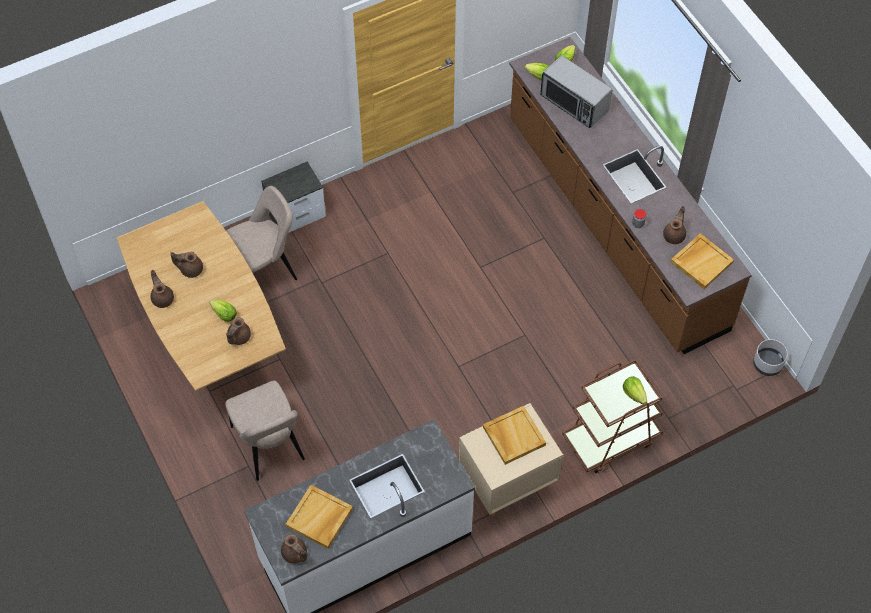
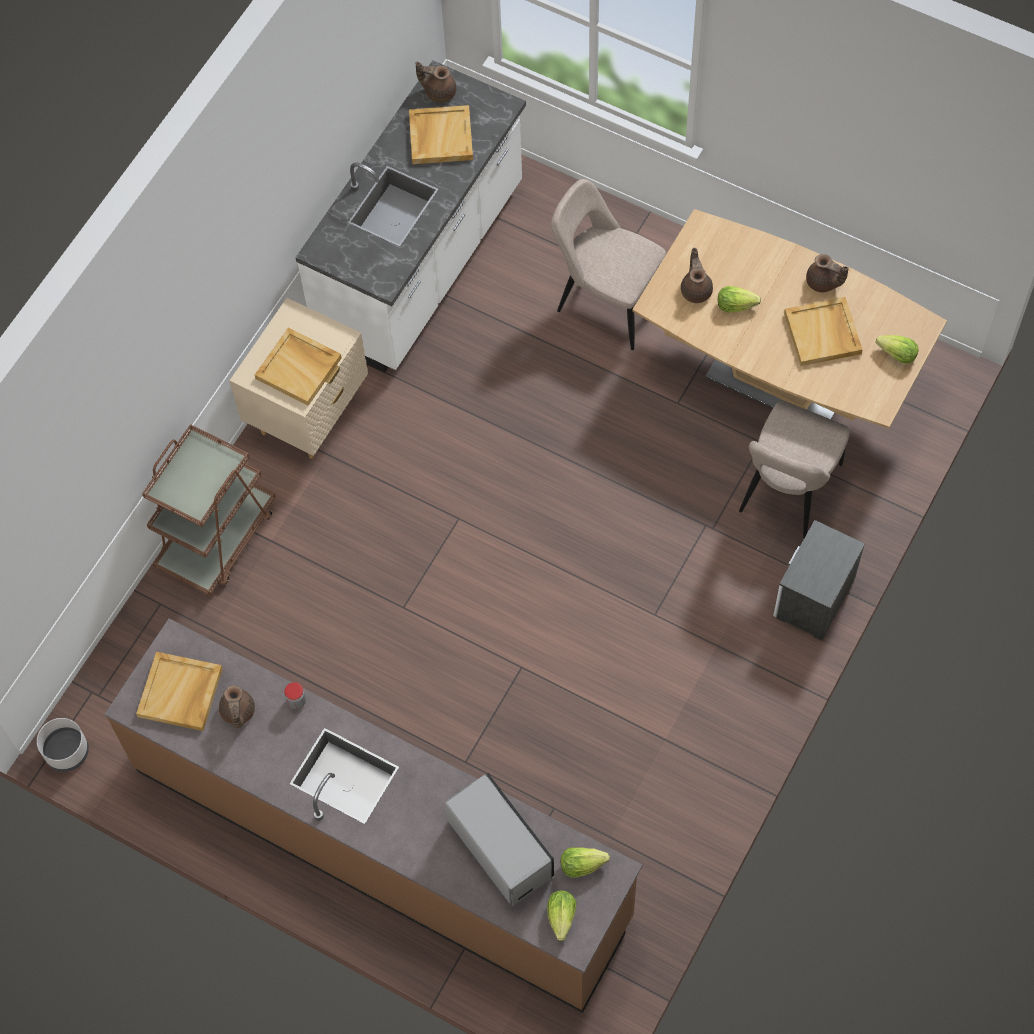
camera: 150 degrees right, 5 degrees up
(190, 269) = (823, 334): brown teapot -> beige tray
(574, 103) = (501, 848): microwave -> microwave turned 45 degrees clockwise
(634, 394) = (180, 485): lettuce -> lettuce (897, 355)

